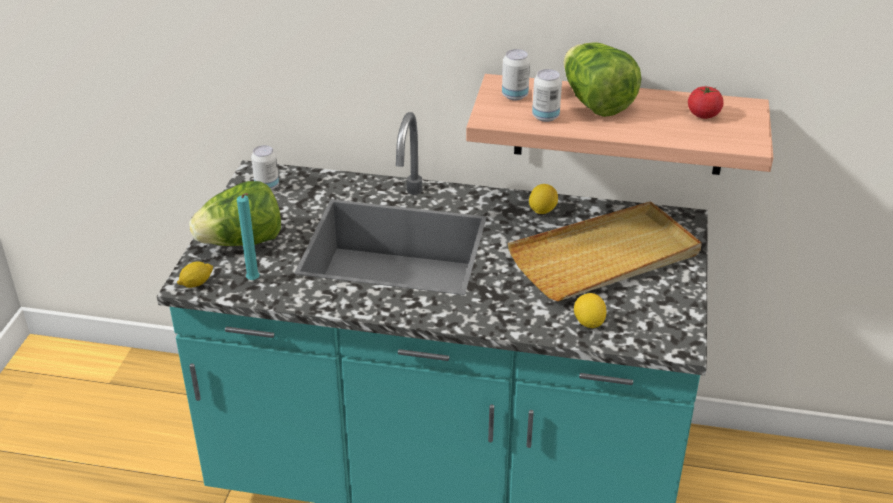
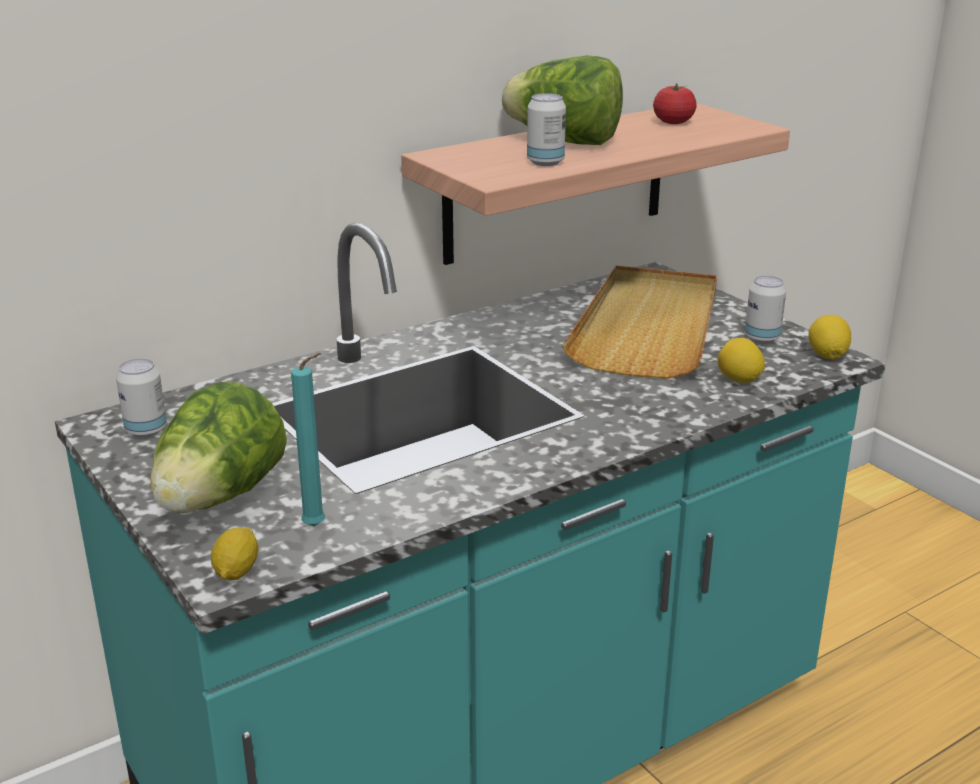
camera: 45 degrees left, 10 degrees down
(514, 95) = (476, 158): can -> can (762, 338)
(542, 210) = (519, 319): lemon -> lemon (827, 356)

